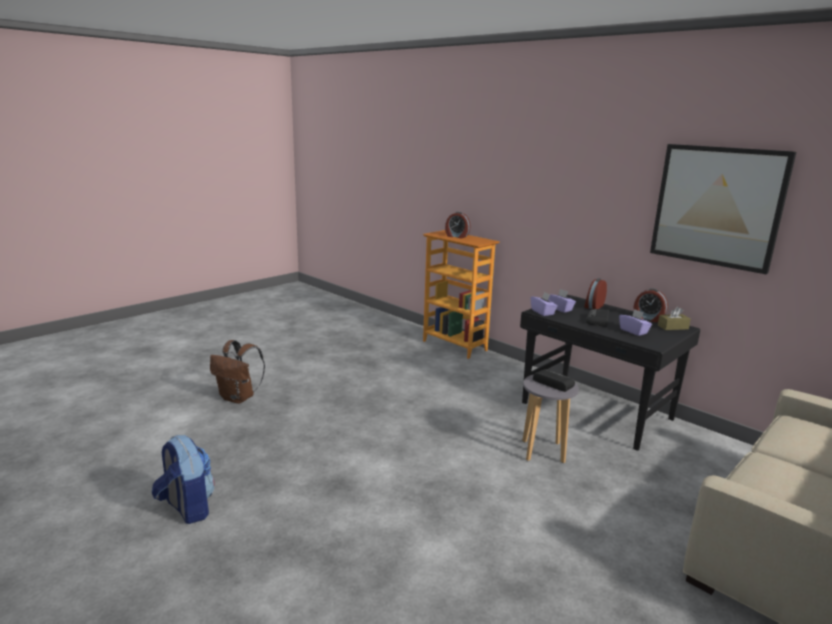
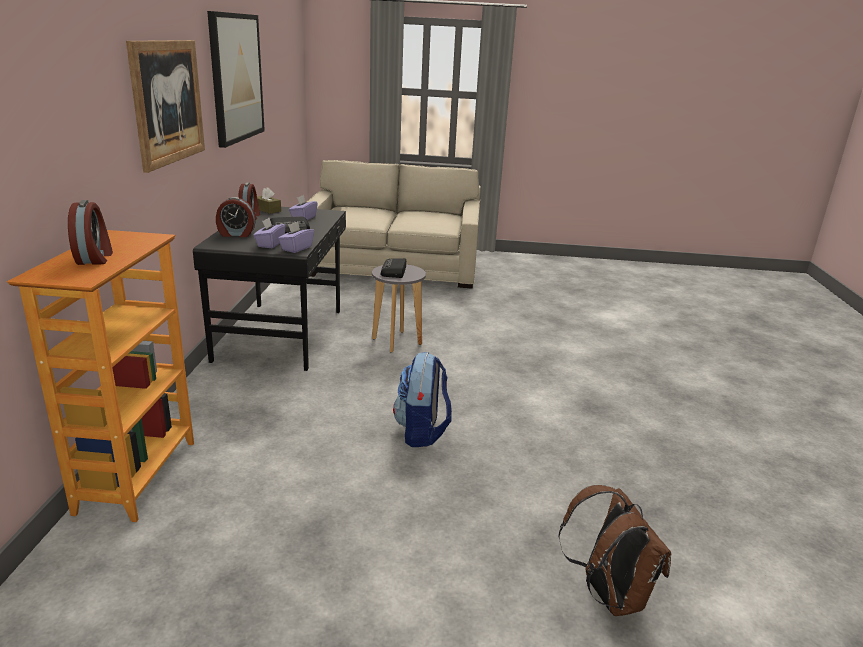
camera: 130 degrees left, 5 degrees up
(187, 508) = (752, 461): backpack -> backpack (422, 432)
(582, 198) = (168, 102): none -> picture

